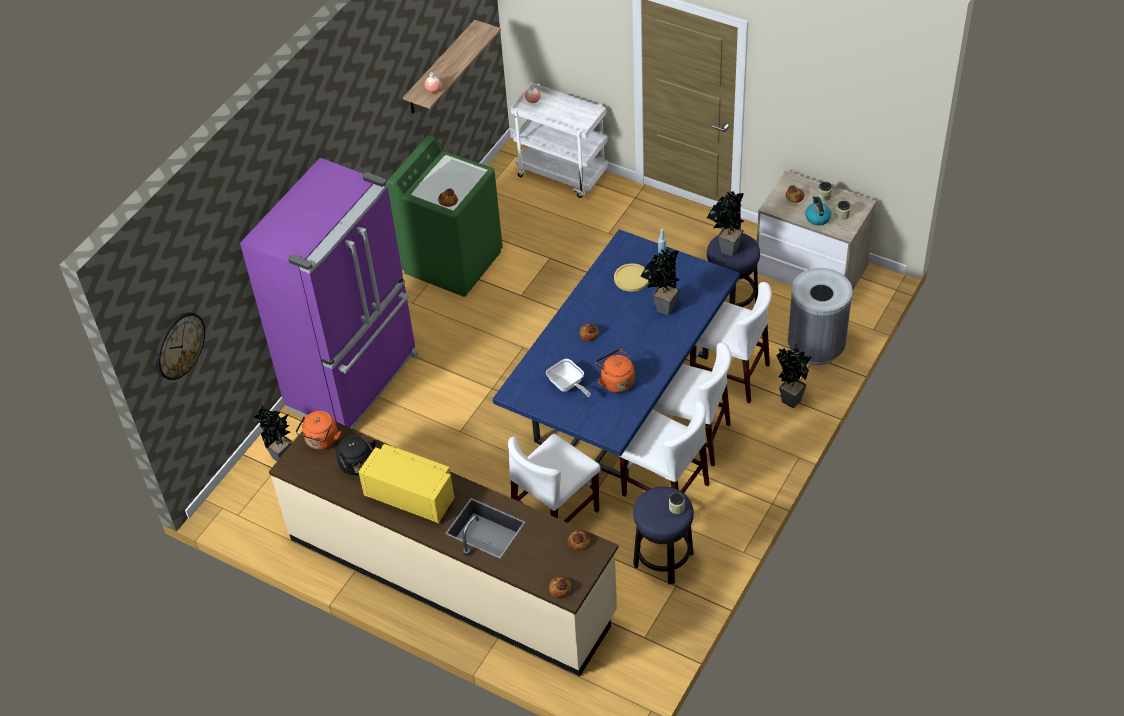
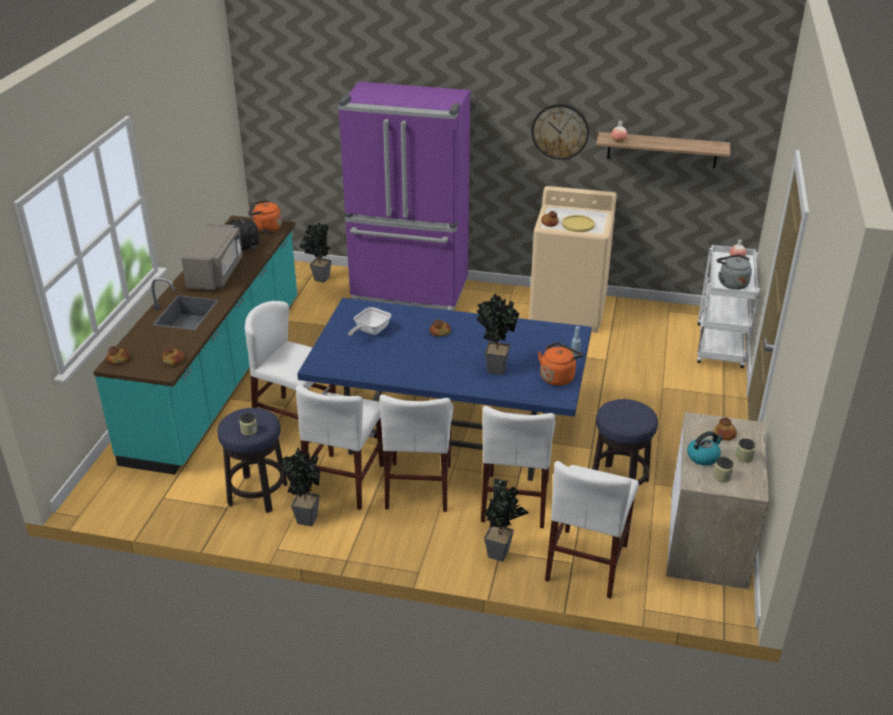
camera: 70 degrees right, 15 degrees down
(179, 345) = (280, 110): wall clock -> wall clock (560, 131)
(410, 496) = (216, 273): yellow microwave -> grey microwave
(451, 576) = (219, 377): beige counter -> turquoise counter
(453, 261) = (568, 311): green washing machine -> beige washing machine
(575, 119) = (731, 283): none -> grey kettle
(616, 381) = (385, 356): orange kettle -> orange kettle (558, 377)
(631, 278) = (527, 344): yellow plate -> yellow plate (578, 224)
(726, 251) = (619, 409): potted plant -> potted plant (304, 518)
(816, 348) = (587, 562): grey trash can -> white chair

